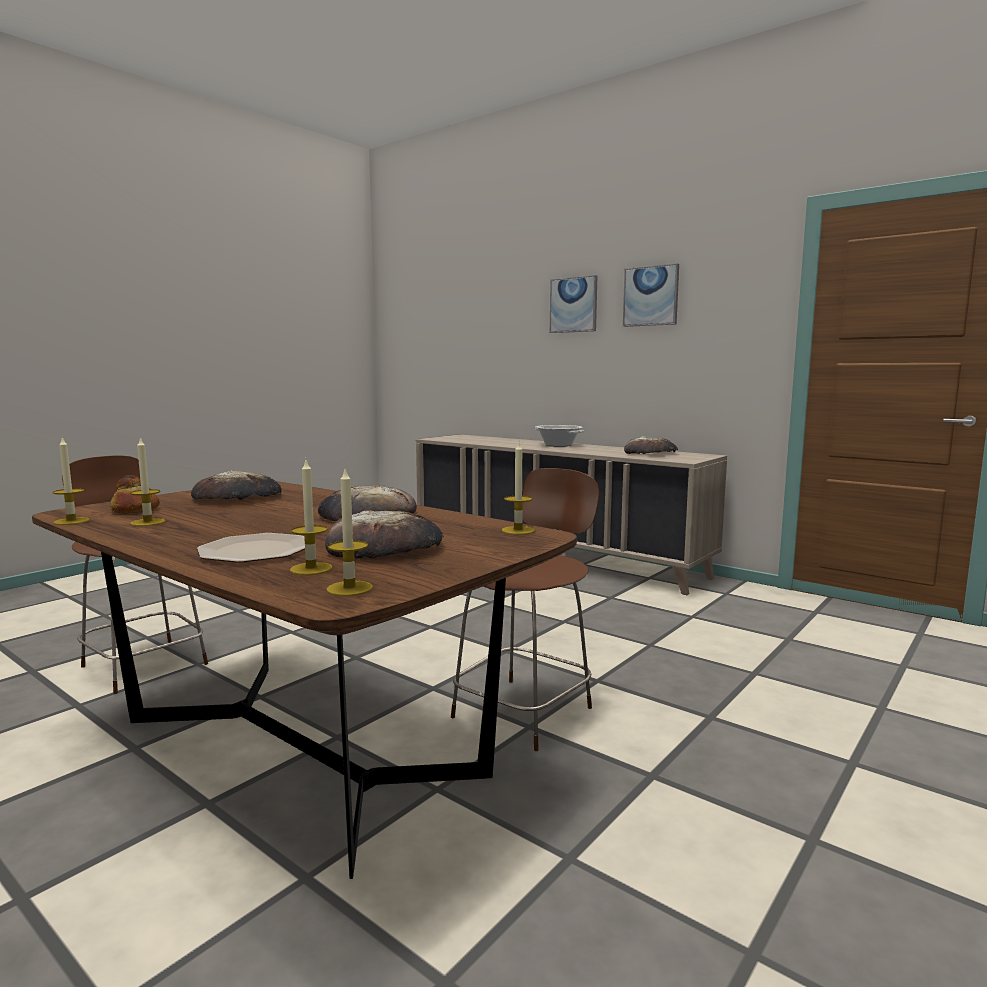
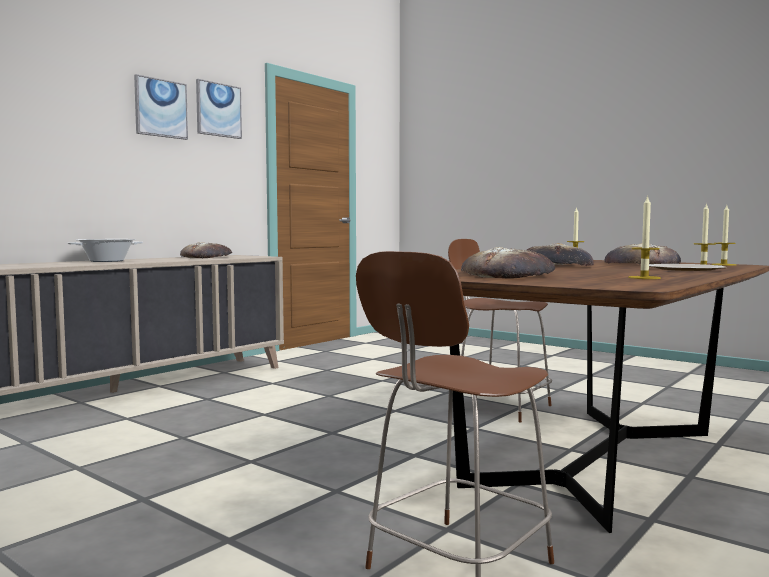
camera: 90 degrees left, 5 degrees down
(71, 521) = (673, 284): candle -> none
(136, 510) = (599, 281): bread -> none
(573, 305) = (72, 98): picture -> picture (218, 110)

